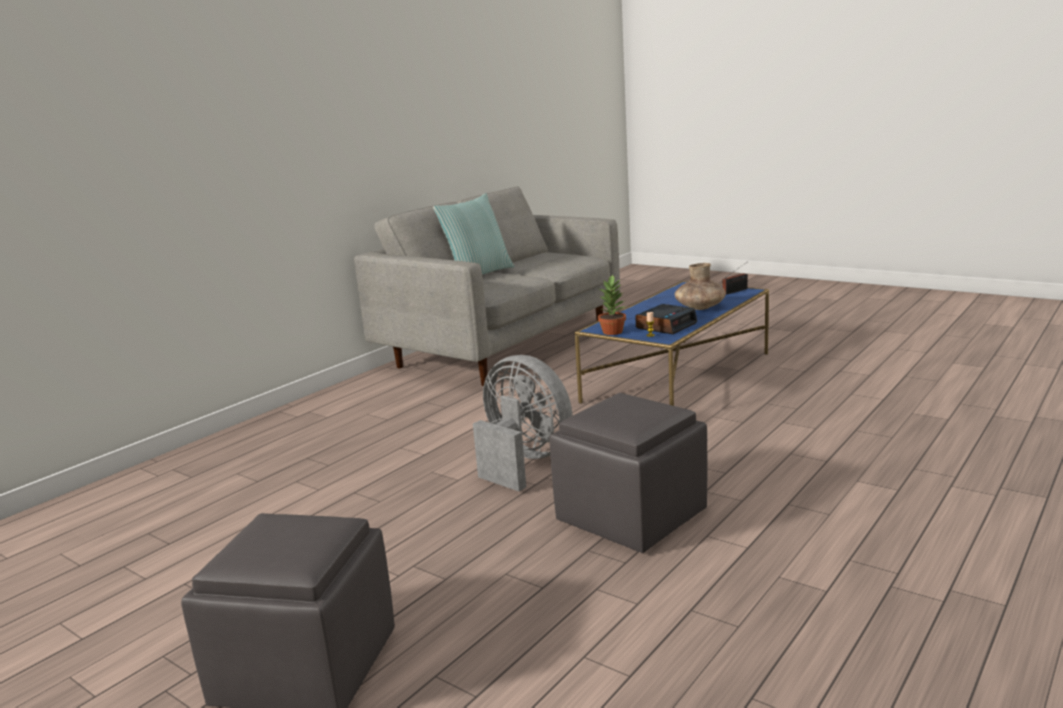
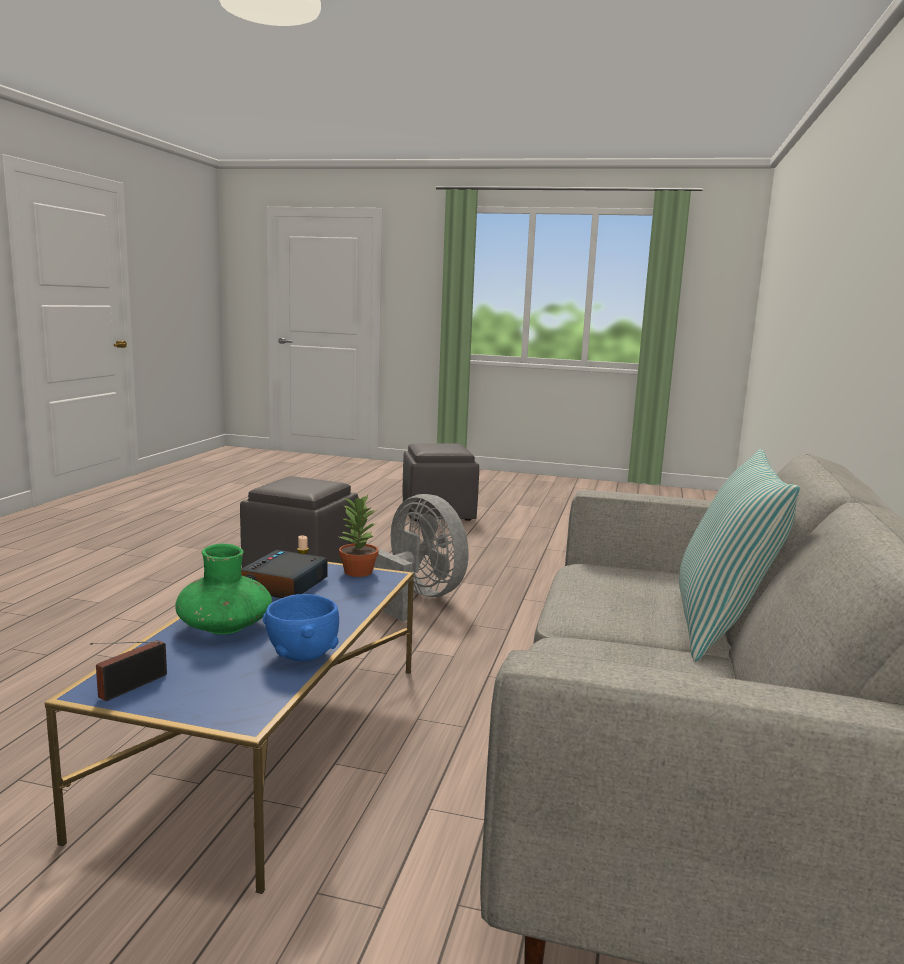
camera: 155 degrees right, 5 degrees down
(523, 462) = (418, 598): grey fan -> grey fan turned 150 degrees counterclockwise
(661, 298) = (302, 655): none -> blue bowl
(700, 308) = (225, 627): brown vase -> green vase

